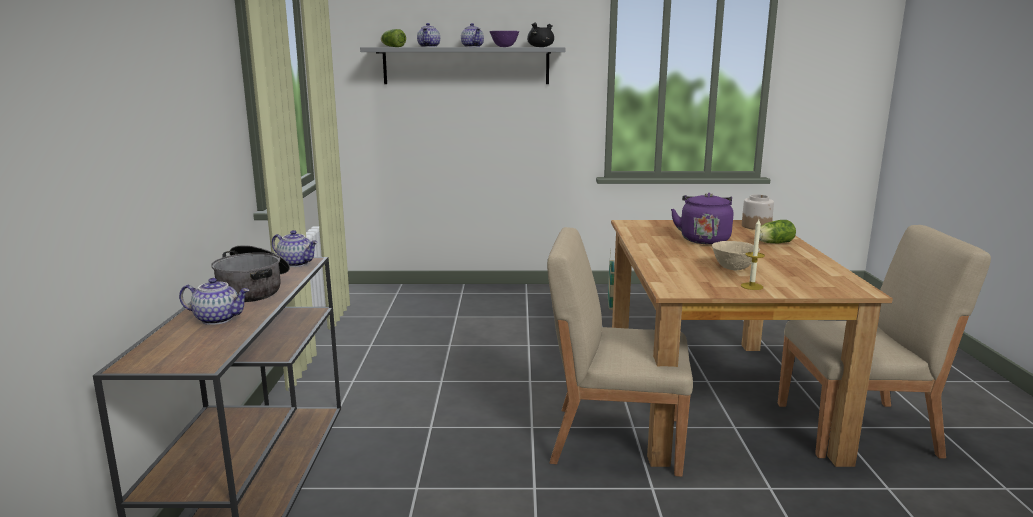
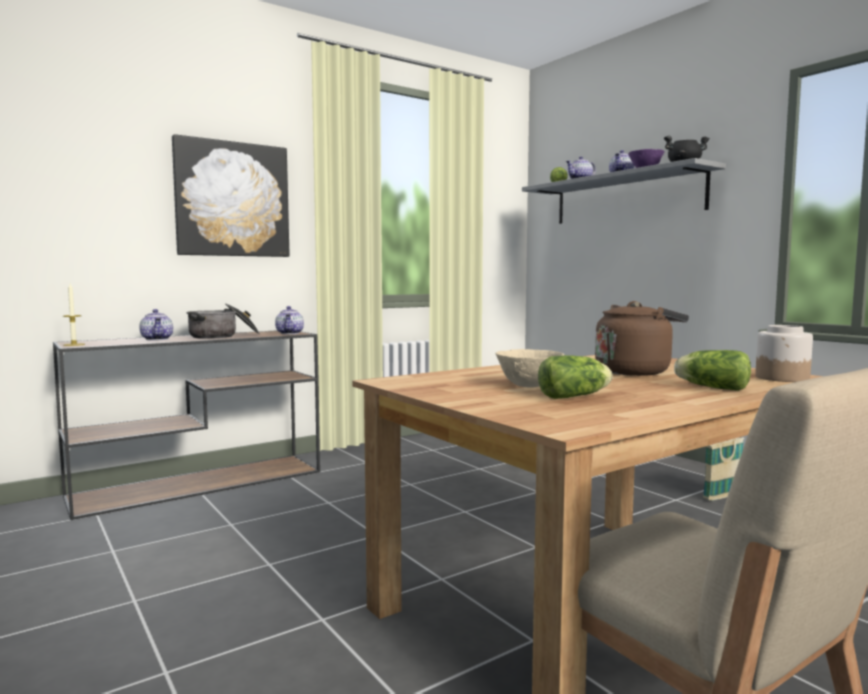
camera: 55 degrees right, 10 degrees down
(187, 94) = (232, 199): none -> picture
(614, 439) = (402, 575): beige chair -> none
(703, 239) = (635, 372): purple kettle -> brown kettle
(751, 286) = (465, 395): candle -> candle (74, 344)
(777, 269) = (576, 396): none -> lettuce

